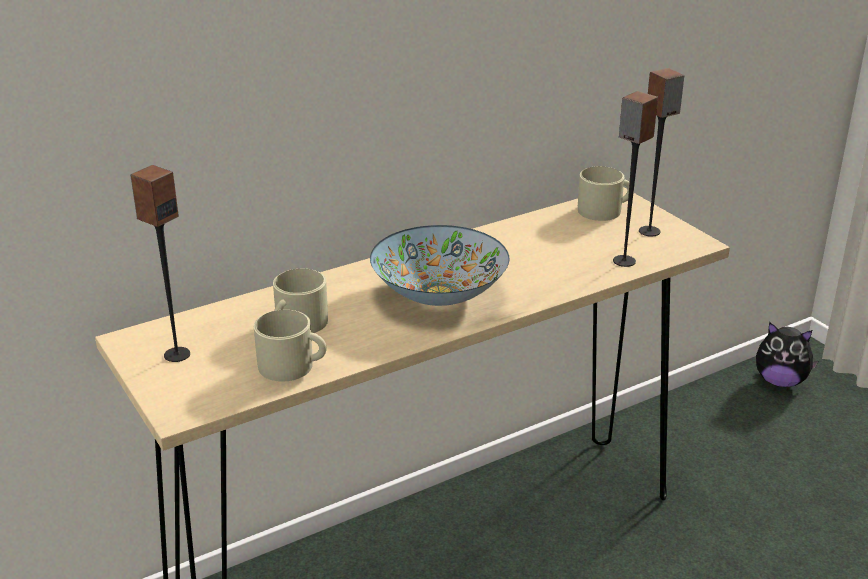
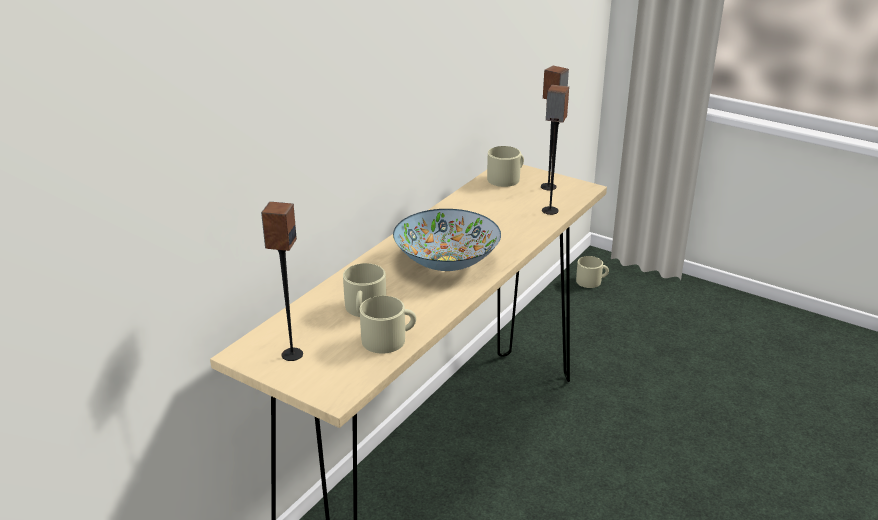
camera: 25 degrees left, 0 degrees up
(780, 381) = (592, 281): plush toy -> beige mug

